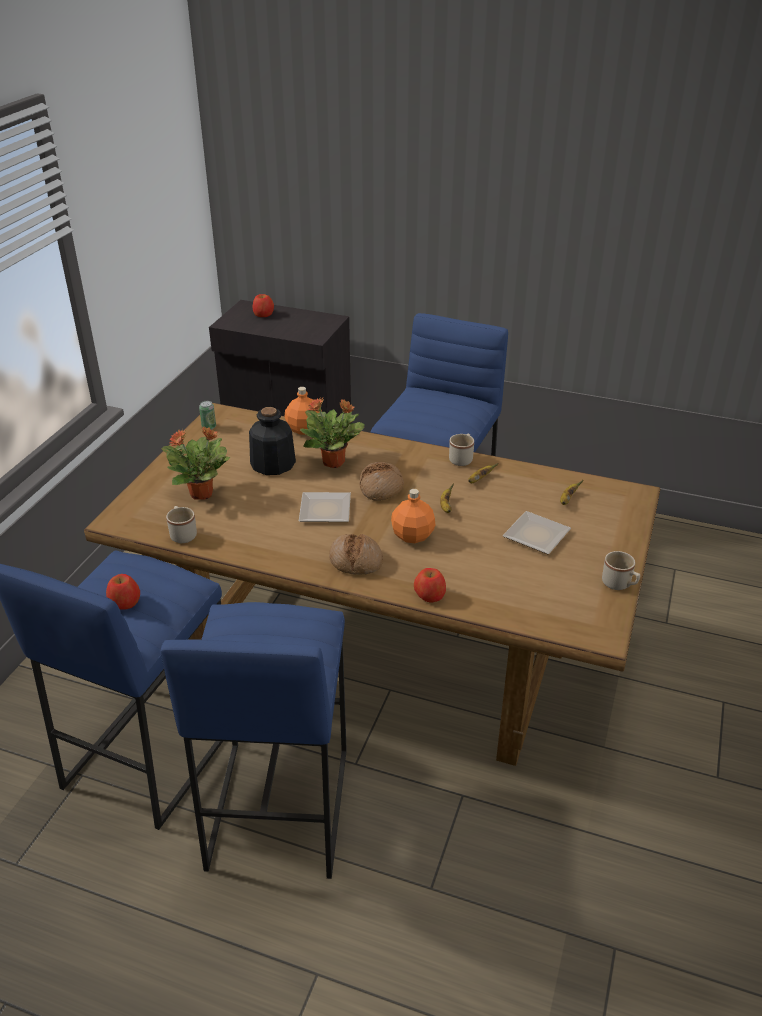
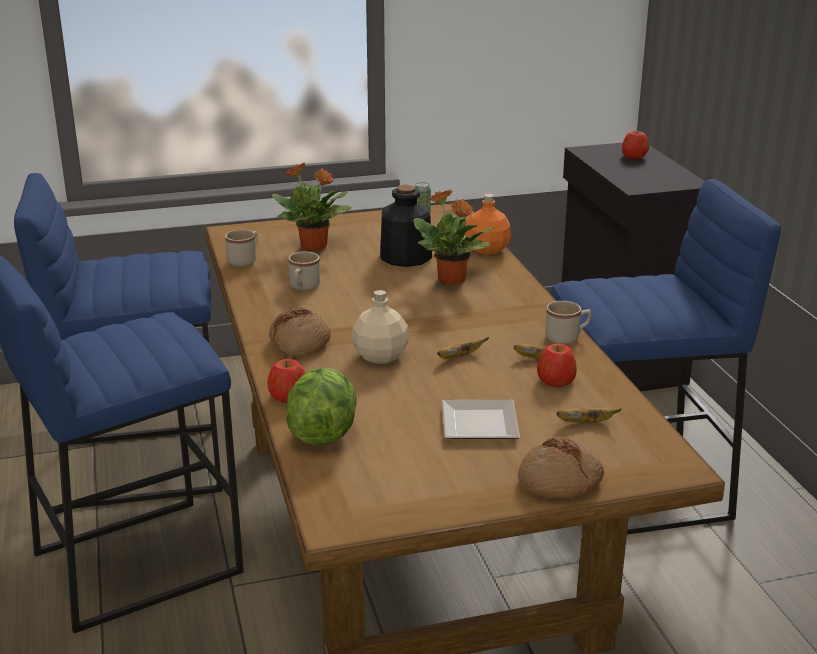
camera: 55 degrees right, 10 degrees down
(125, 602) = (124, 271): apple -> apple (556, 380)
(327, 509) = (367, 303): plate -> none
(381, 488) = (442, 315): bread -> bread (560, 481)
(412, 536) = (380, 356): orange bottle -> beige bottle
(493, 599) = (322, 433): none -> lettuce
(619, 585) = (452, 507): beige mug -> beige mug (303, 287)

